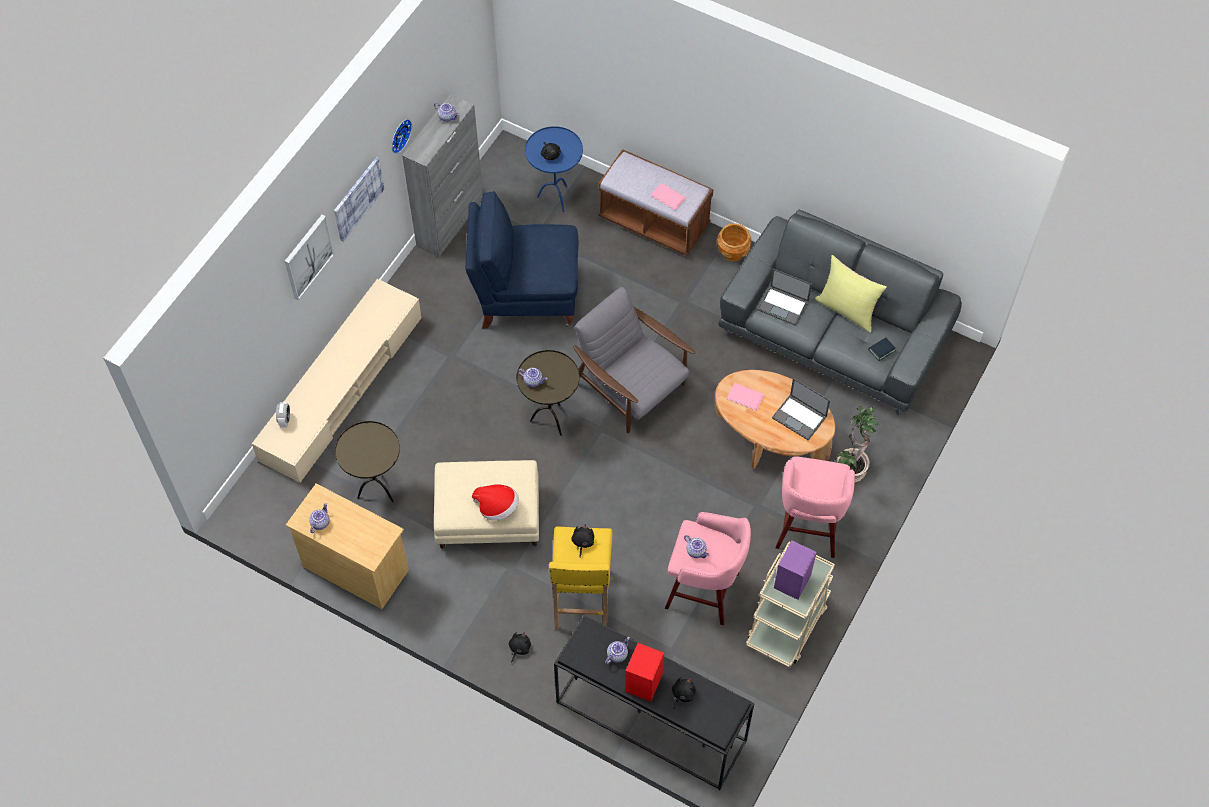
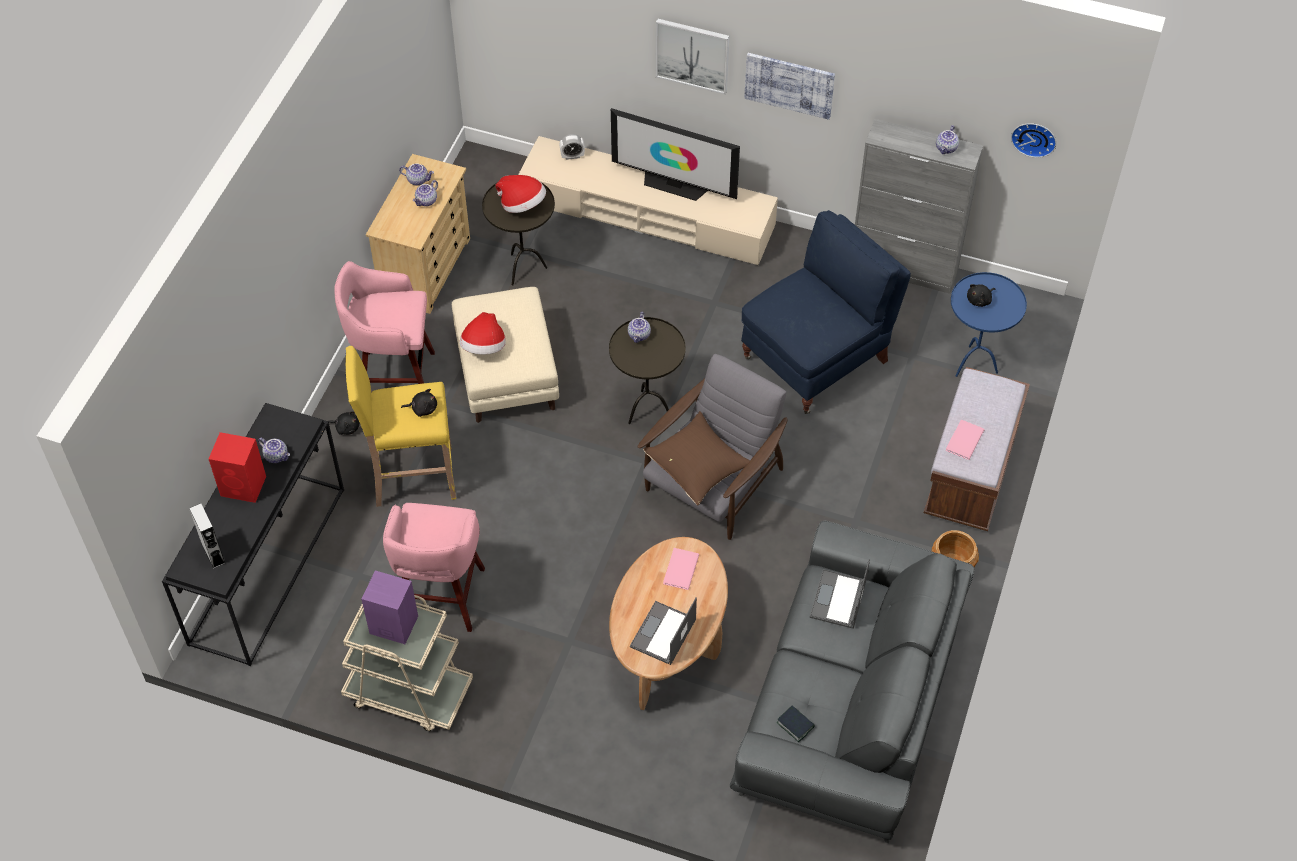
camera: 80 degrees right, 5 degrees down
(341, 348) = (674, 184): none -> television
(368, 446) = (522, 205): none -> hat
(399, 135) = (881, 93): wall clock -> wall clock (1034, 137)
(526, 296) = (817, 358): blue armchair -> blue armchair turned 60 degrees clockwise
(648, 374) = (698, 467): none -> brown pillow
(682, 694) = (231, 525): black plush toy -> none
(696, 551) = (429, 524): teapot -> teapot (426, 201)
(708, 709) = (213, 553): none -> grey speaker
(807, 529) = (544, 701): pink stool -> pink stool (394, 378)
(847, 309) = (852, 677): yellow pillow -> none
(850, 468) = (643, 742): potted plant -> none

